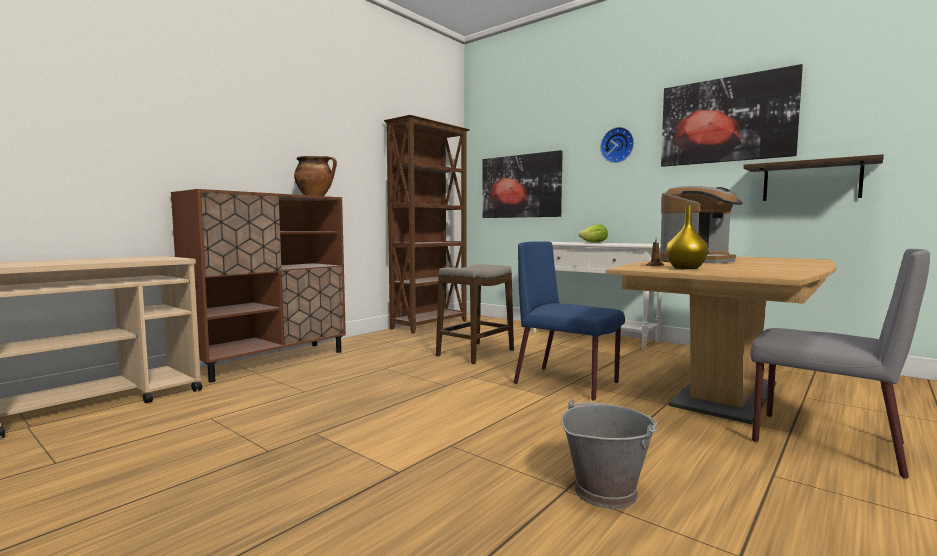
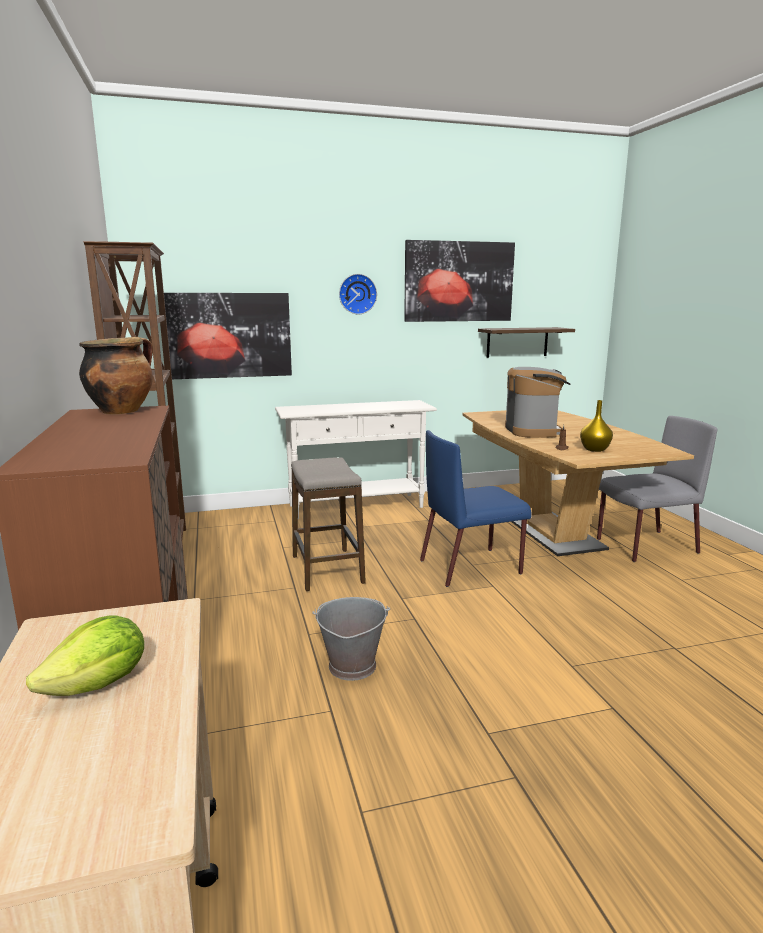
camera: 55 degrees left, 10 degrees up
(594, 242) = (347, 405): lettuce -> lettuce (99, 685)
(604, 491) = (682, 636): grey bucket -> grey bucket (351, 666)

